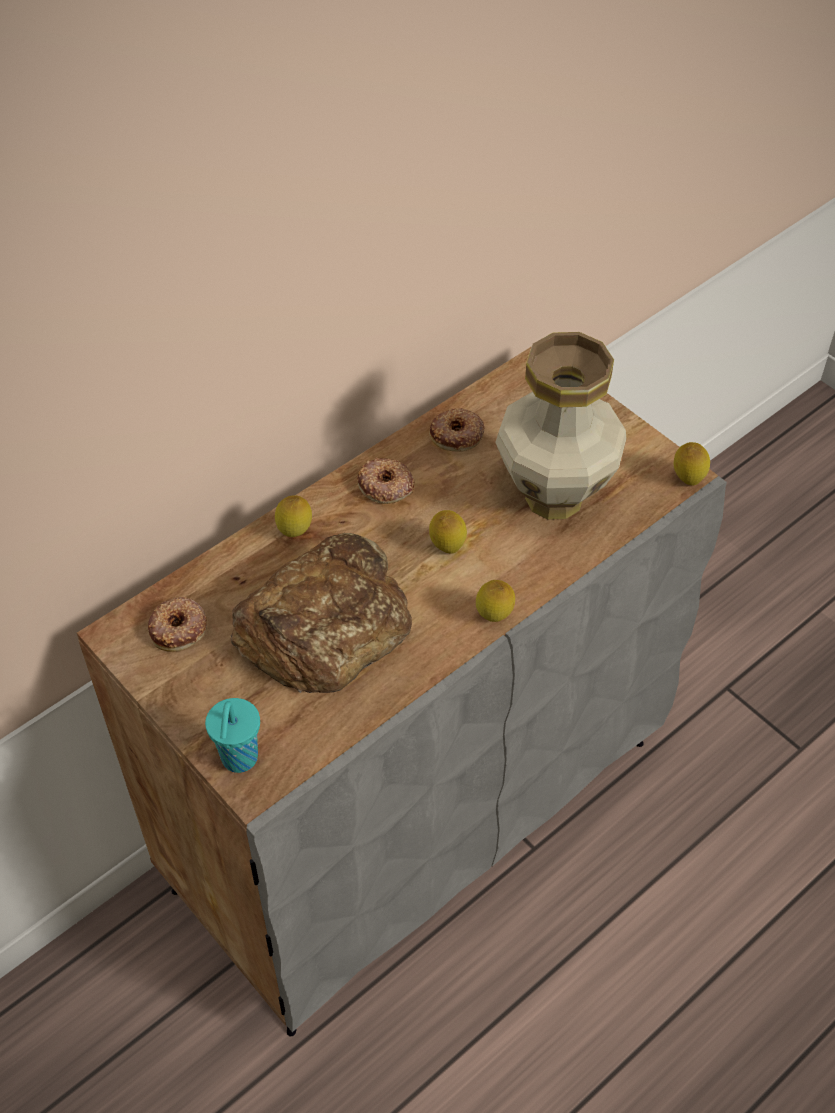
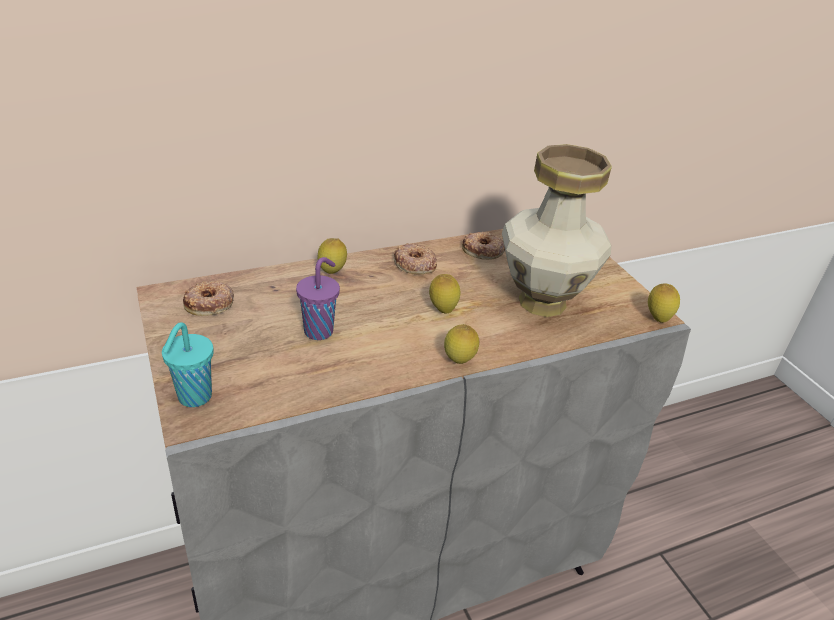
camera: 15 degrees right, 15 degrees down
(325, 625) = (320, 330): bread -> purple cup

